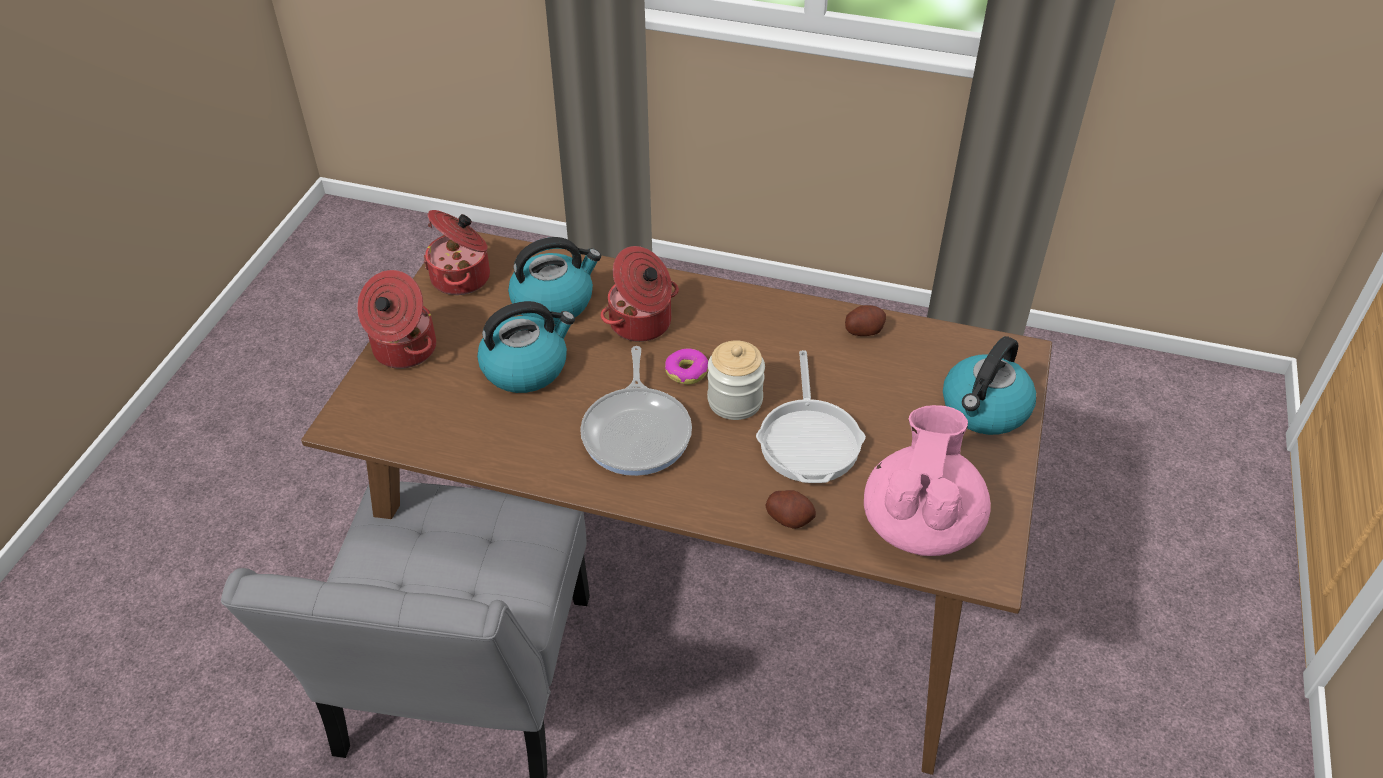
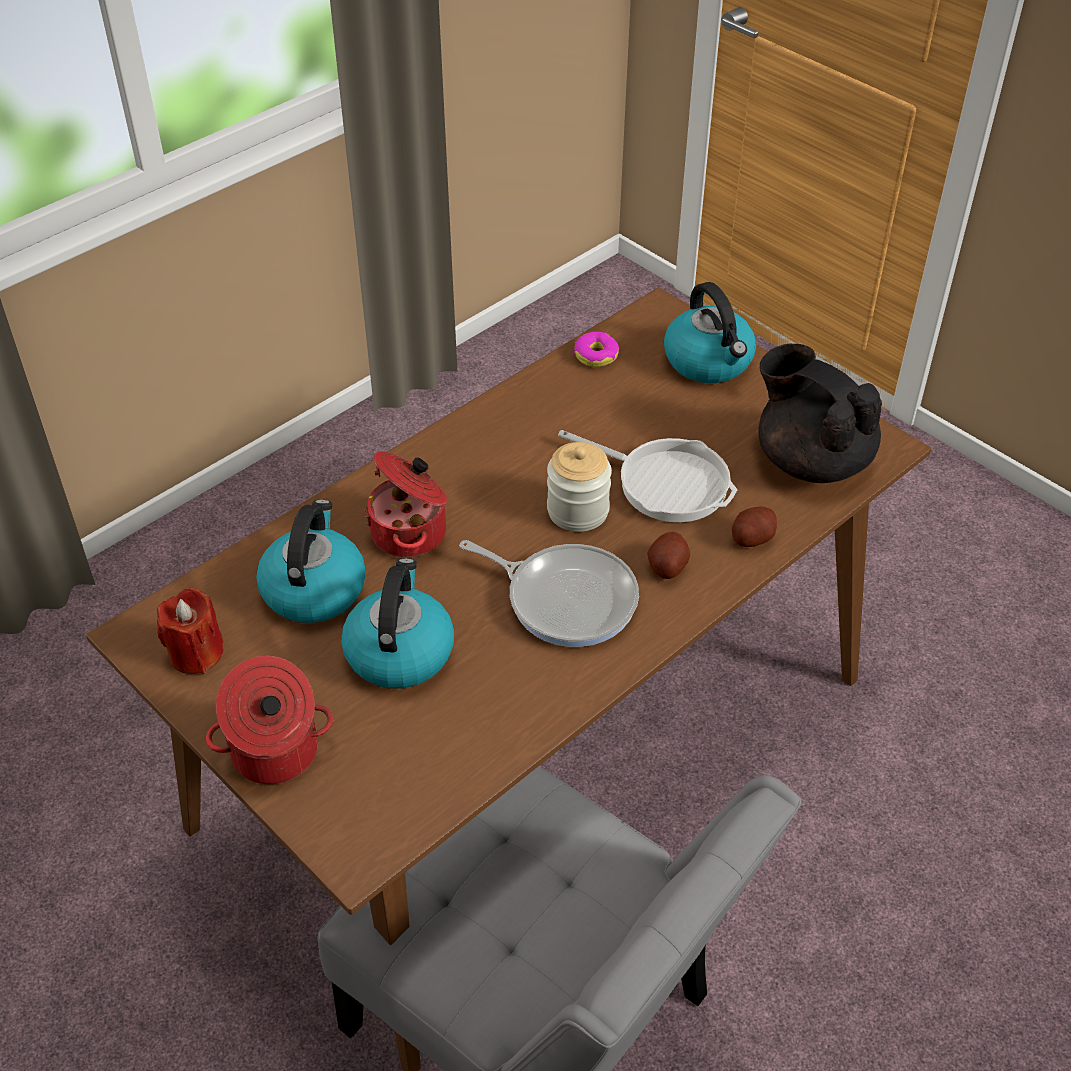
camera: 60 degrees left, 0 degrees up
(462, 277) = (196, 653): cooking pot -> red candle
(687, 371) = (510, 527): donut -> donut (596, 355)
(863, 330) = (554, 386): potato -> potato (667, 566)
(921, 524) = (811, 460): pink teapot -> black teapot

